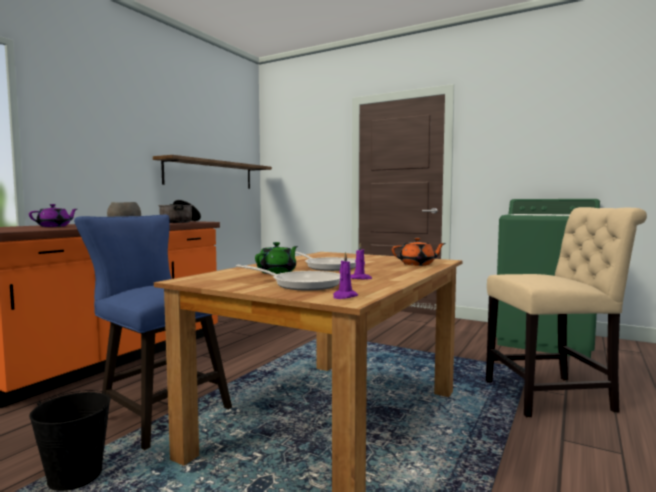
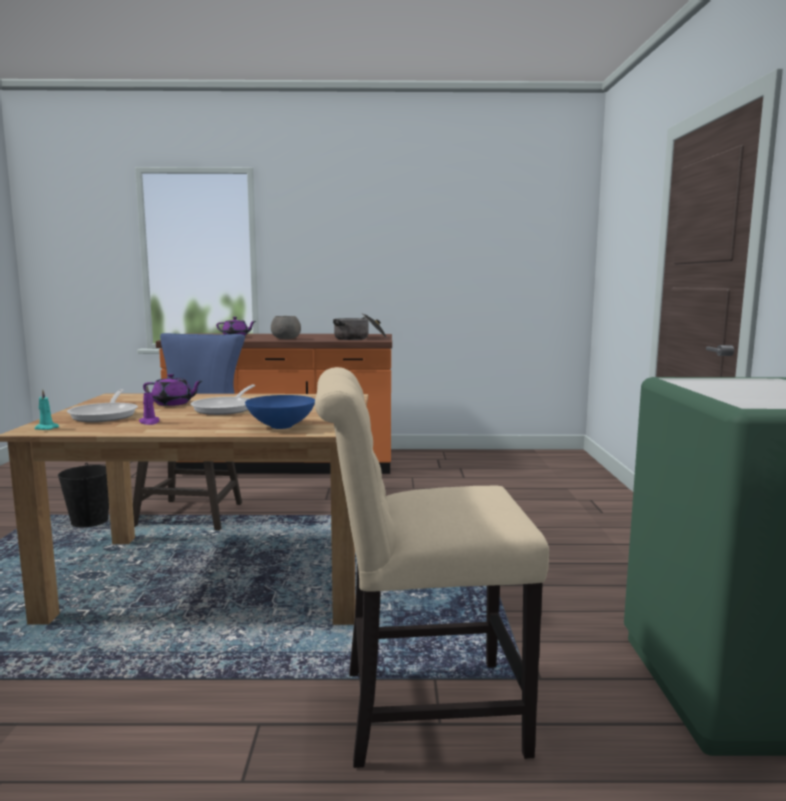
camera: 60 degrees right, 5 degrees up
(210, 174) = (487, 274): shelf -> none
(277, 272) = (173, 403): green teapot -> purple teapot
(344, 296) = (45, 428): purple candle -> turquoise candle
(417, 264) = (282, 426): orange teapot -> blue bowl
(554, 396) = (420, 711): beige chair -> beige chair turned 120 degrees clockwise

